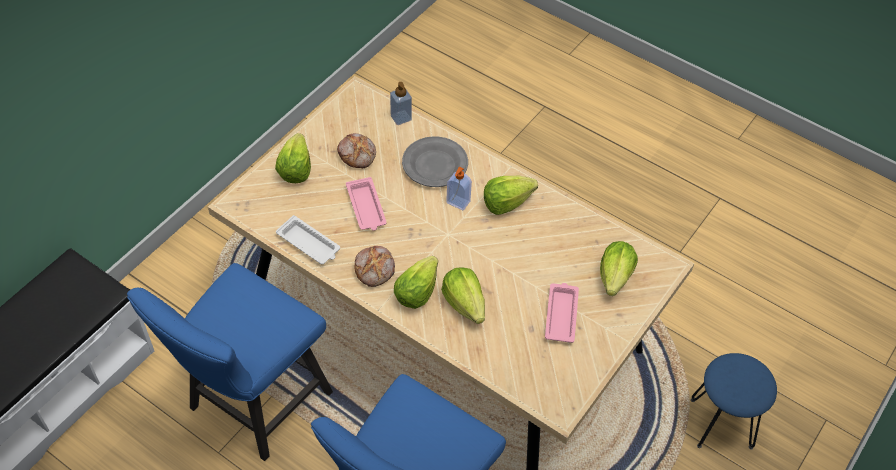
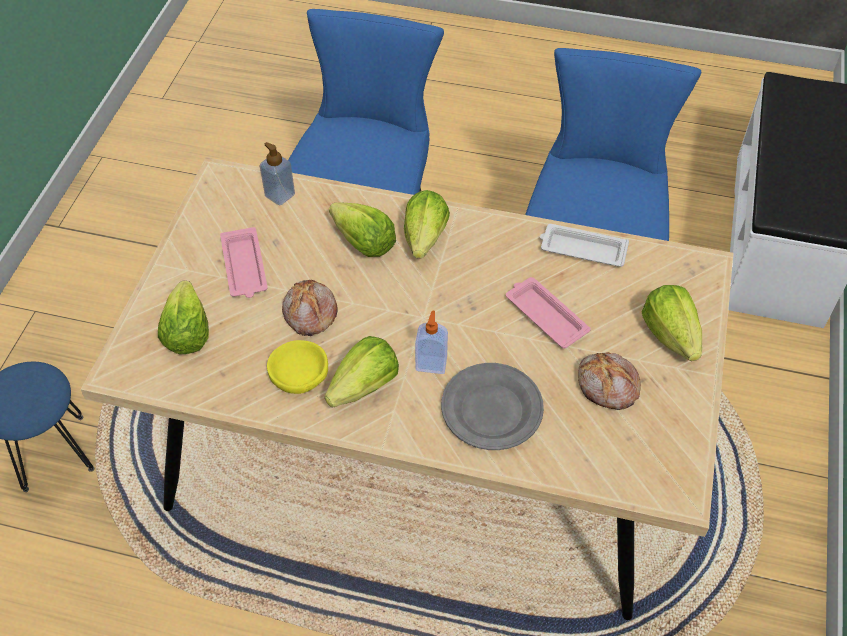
camera: 160 degrees right, 0 degrees up
(375, 269) = (487, 247): bread -> bread (309, 313)
(401, 118) = (586, 472): soap dispenser -> soap dispenser (280, 195)
(546, 225) = (299, 372): none -> yellow bowl

